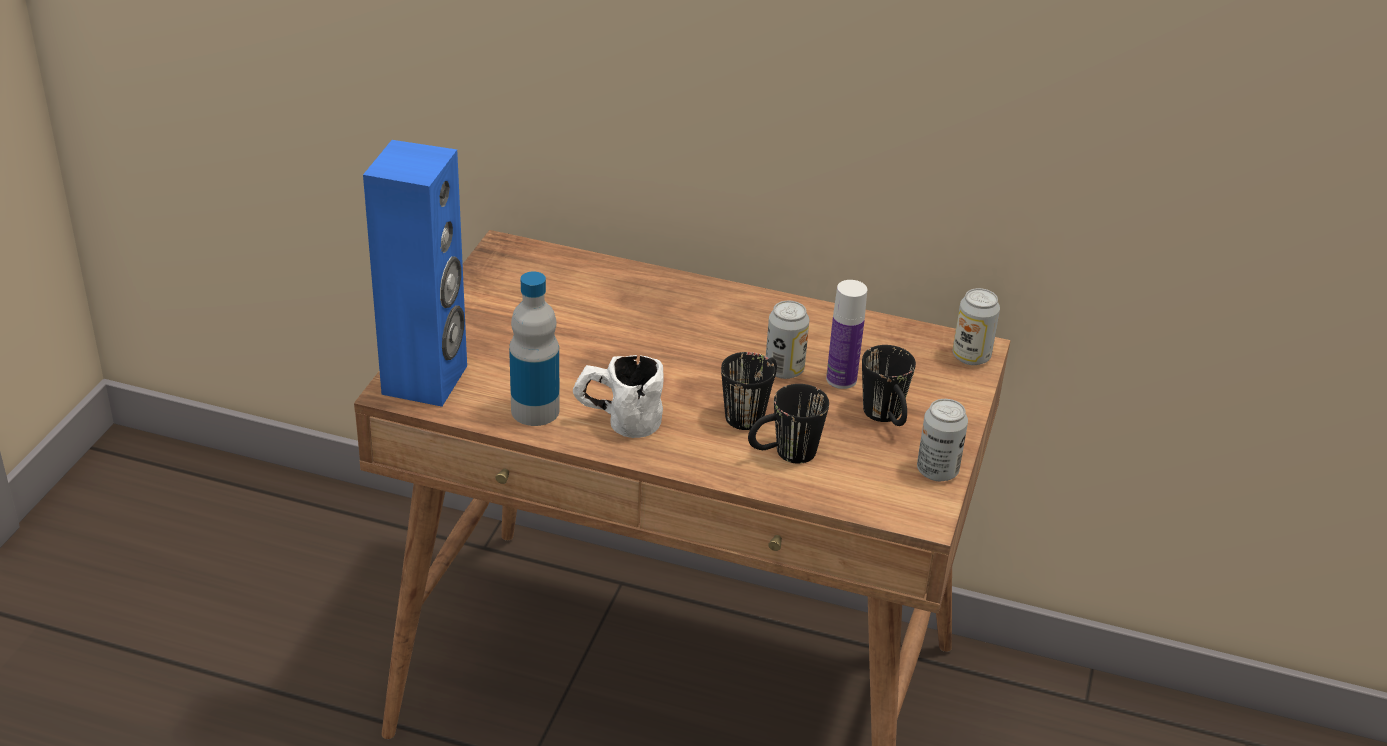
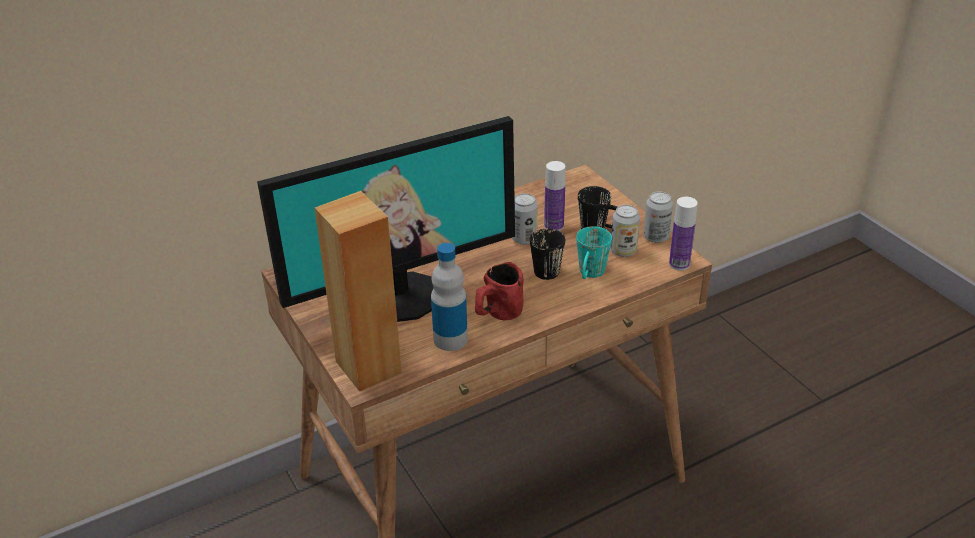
camera: 45 degrees left, 0 degrees up
(426, 380) = (369, 366): blue speaker -> brown speaker
(565, 339) = (402, 296): none -> monitor
(617, 421) = (497, 315): white mug -> red mug
(784, 454) = (590, 275): black mug -> turquoise mug
(907, 517) = (679, 264): none -> bottle
(971, 356) = (584, 181): can -> can (623, 251)

